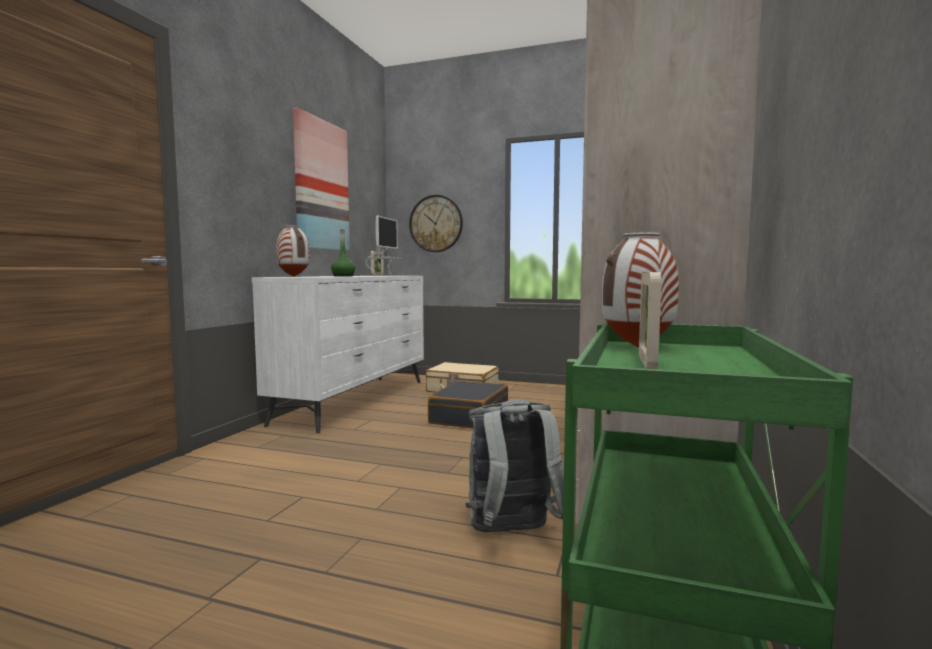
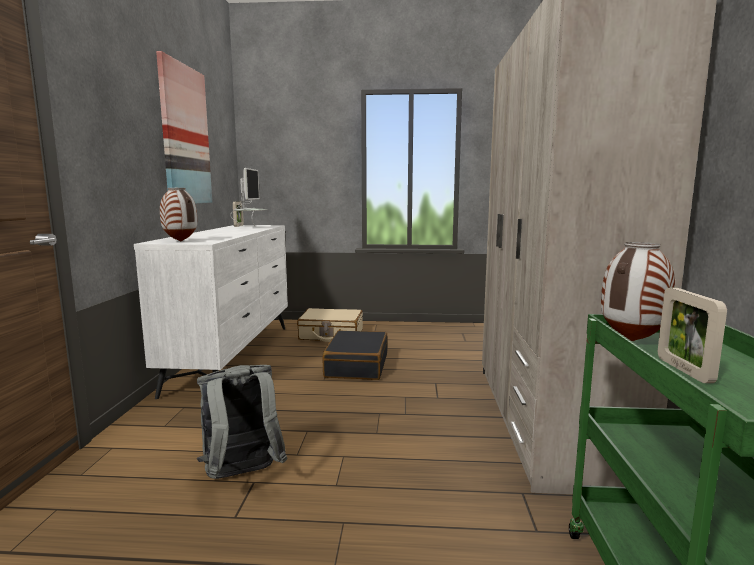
camera: 15 degrees left, 5 degrees up
(343, 276) = (227, 236): green bottle -> none
(436, 223) = (291, 171): wall clock -> none
(512, 533) = (474, 493): grey backpack -> grey backpack (242, 476)

